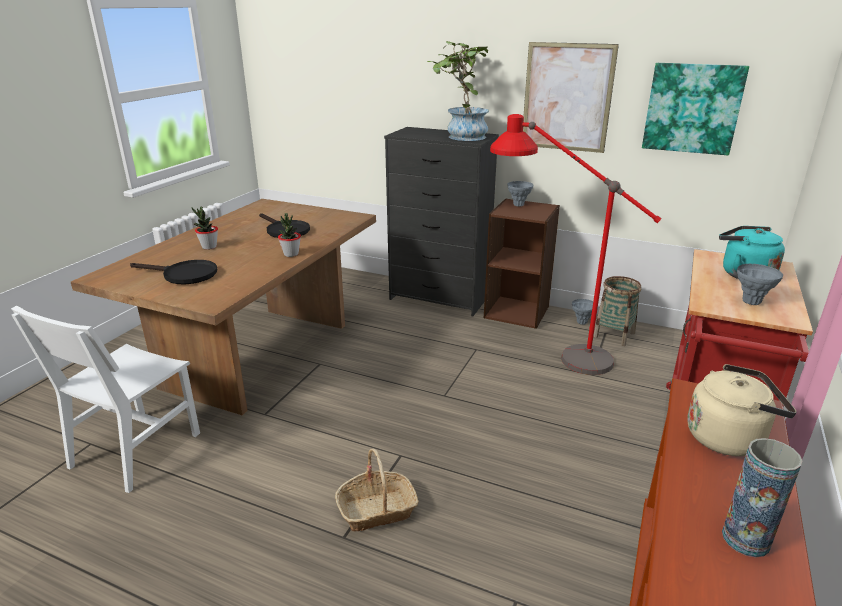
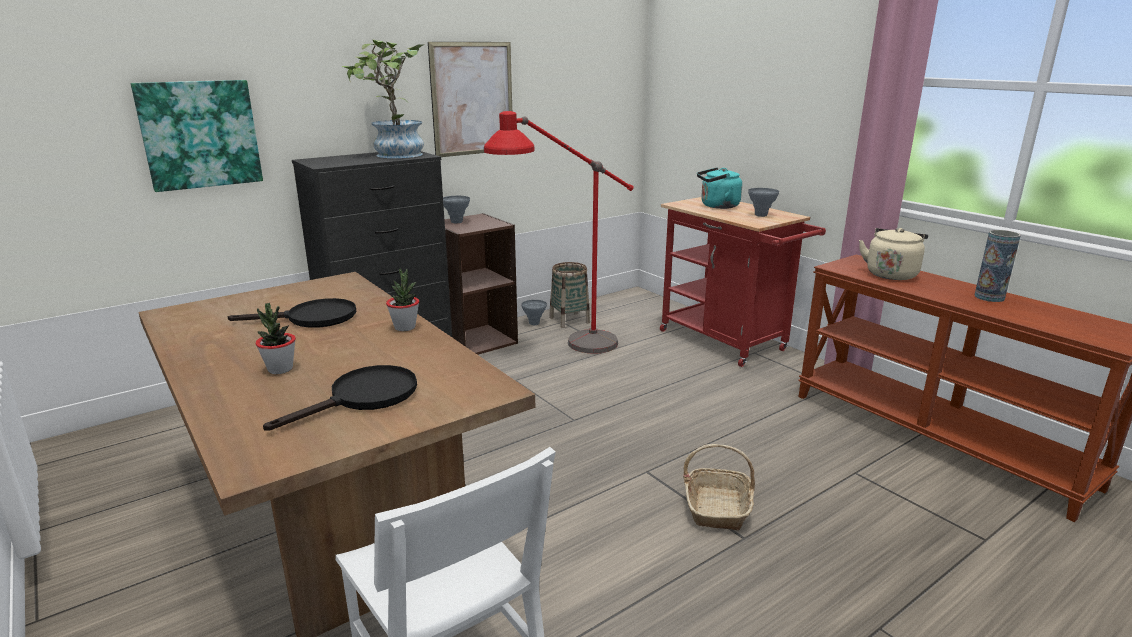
camera: 60 degrees left, 5 degrees down
(692, 108) = (571, 97): picture -> picture (200, 134)

